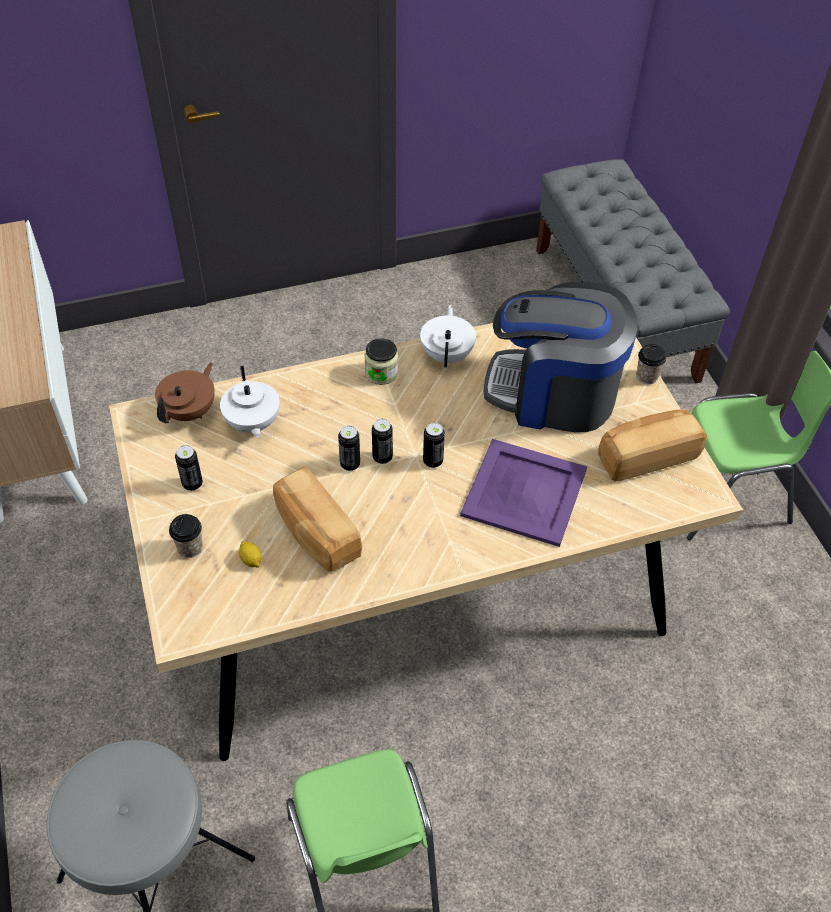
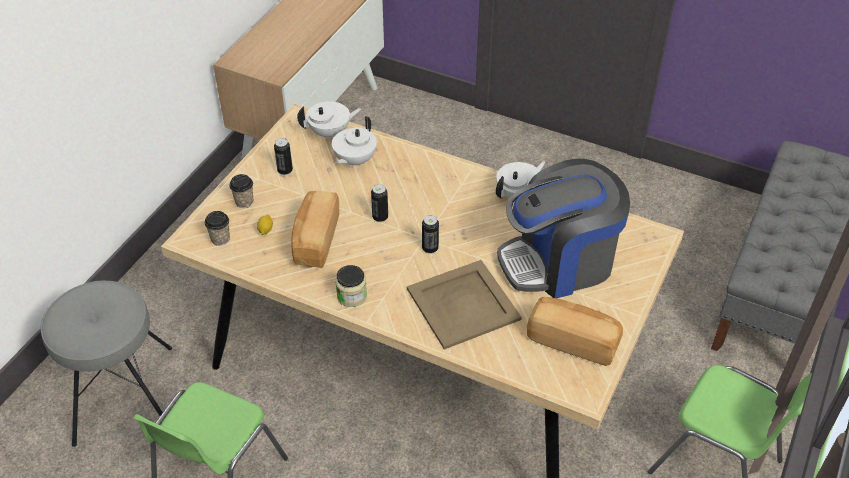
camera: 45 degrees right, 5 degrees down
(190, 411) = (330, 133): brown teapot -> white teapot
(381, 373) = (463, 180): jar -> jar (352, 296)
(382, 457) = (403, 226): can -> none
(523, 491) = (463, 303): purple tray -> beige tray
(553, 394) = (559, 262): coffee machine -> coffee machine turned 75 degrees counterclockwise
(646, 376) = (641, 294): cup -> cup (220, 239)

